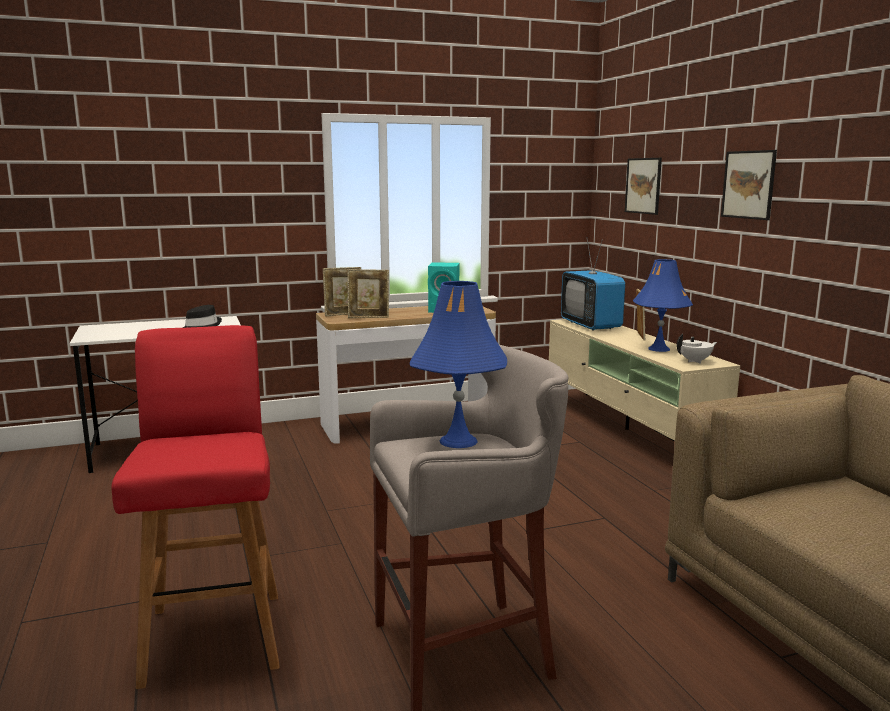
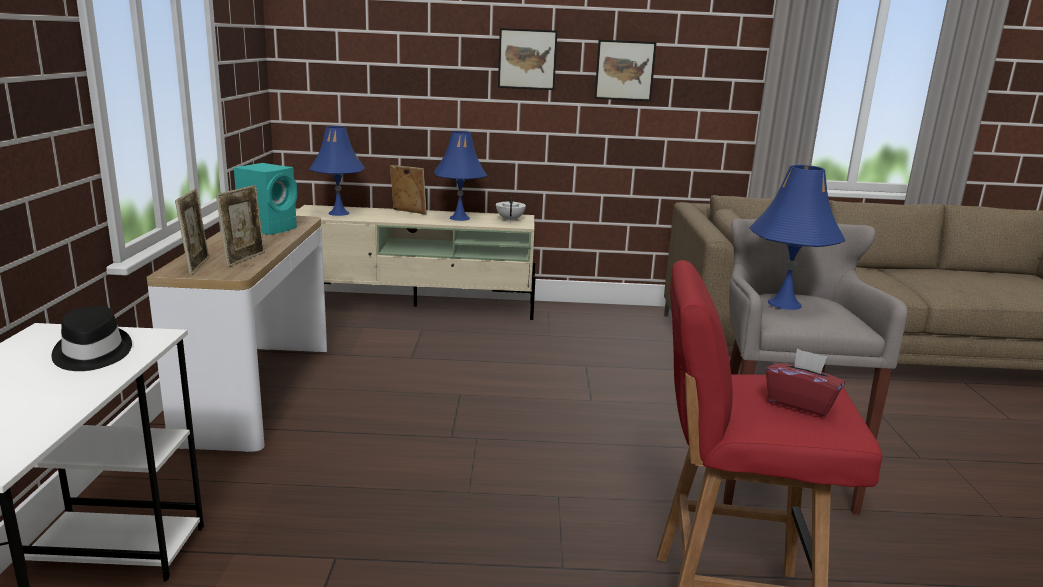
camera: 70 degrees left, 5 degrees up
(181, 448) = (800, 403): none -> red tissue box
(591, 325) = (339, 213): television -> blue table lamp
(643, 185) = (373, 55): picture -> picture (624, 70)

